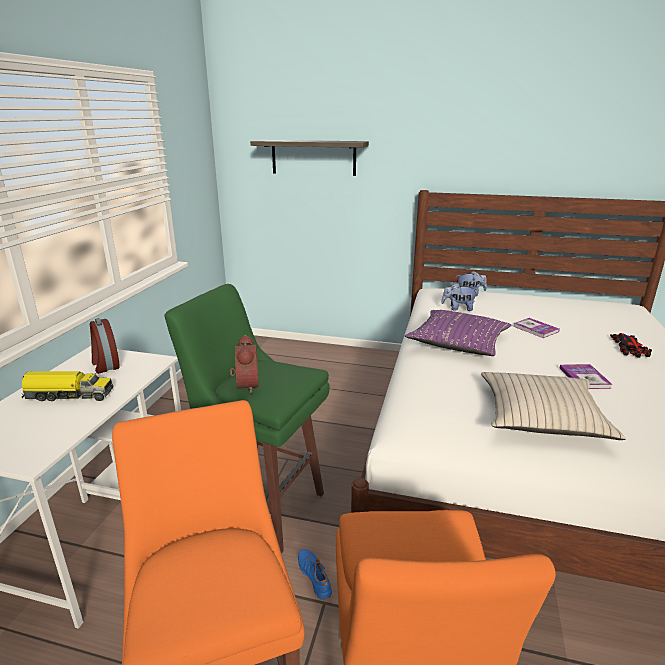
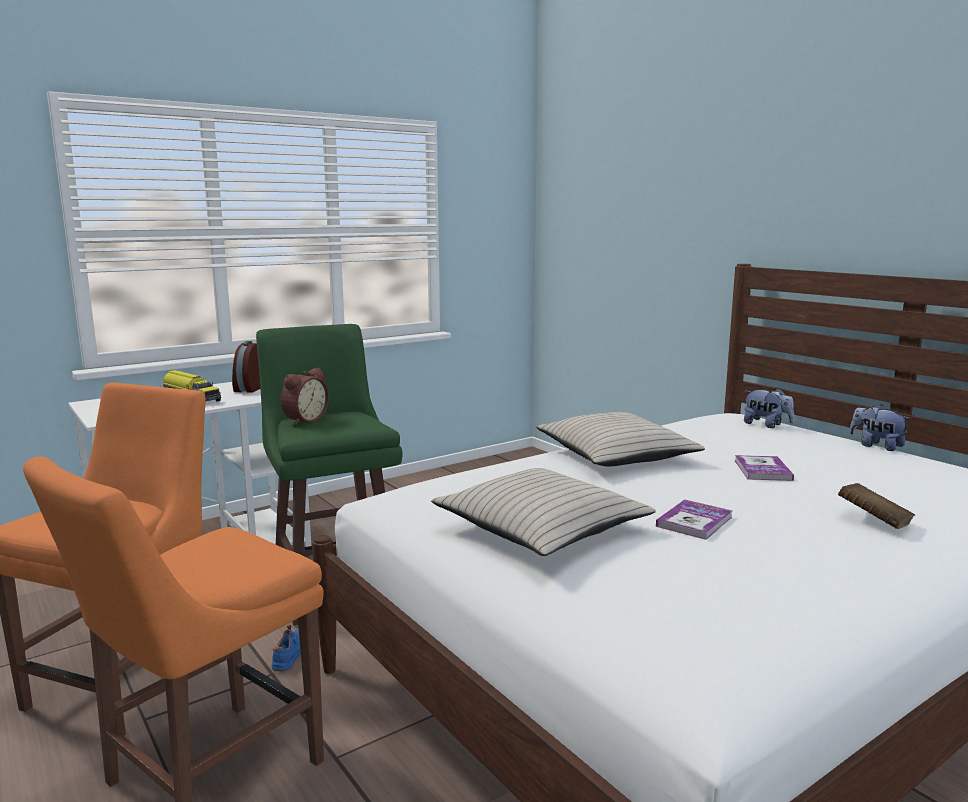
camera: 40 degrees right, 10 degrees down
(313, 157) = (626, 219): shelf -> none
(458, 308) = (705, 432): plush toy -> plush toy (876, 446)
(458, 342) = (615, 455): purple pillow -> beige pillow
(628, 347) = (873, 521): toy car -> brown book

